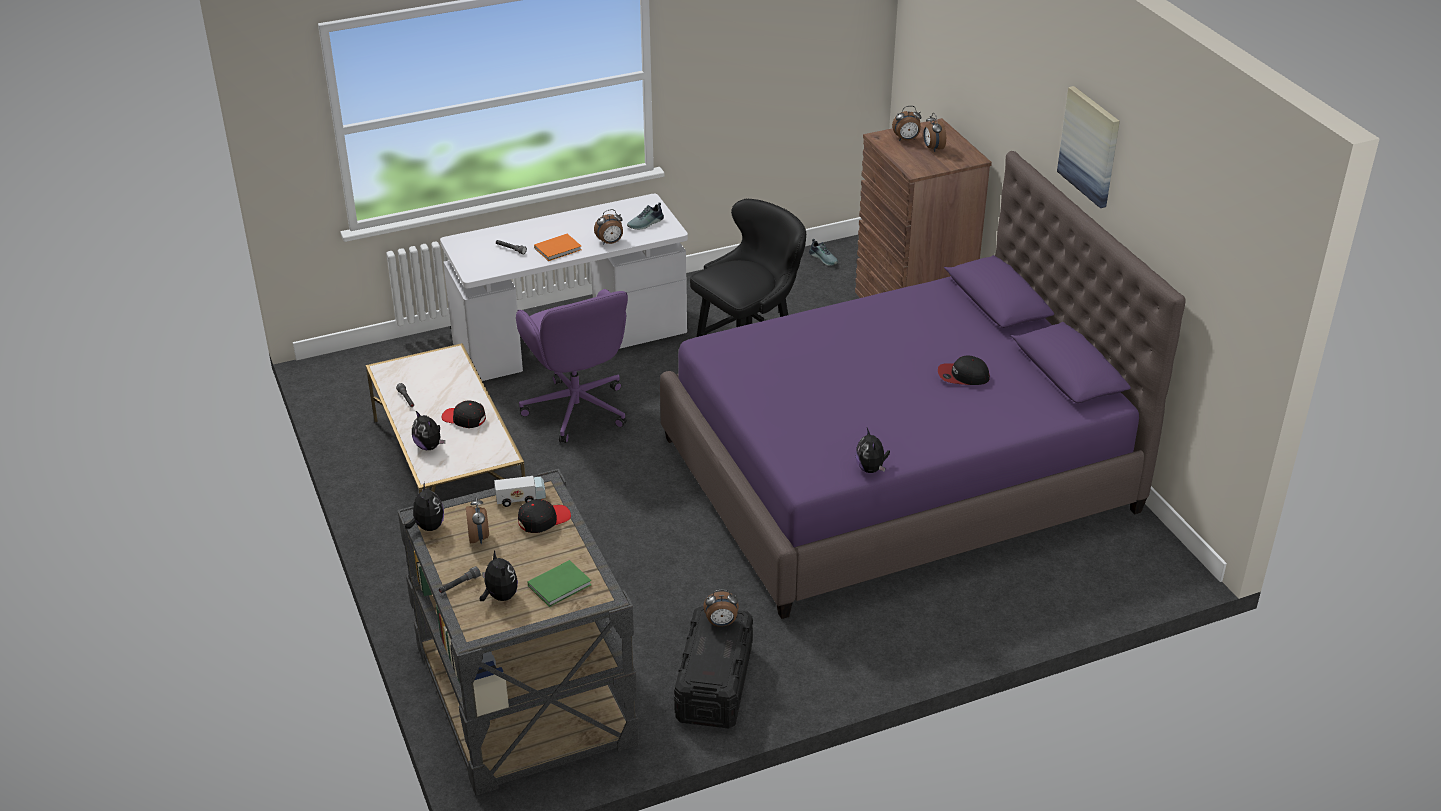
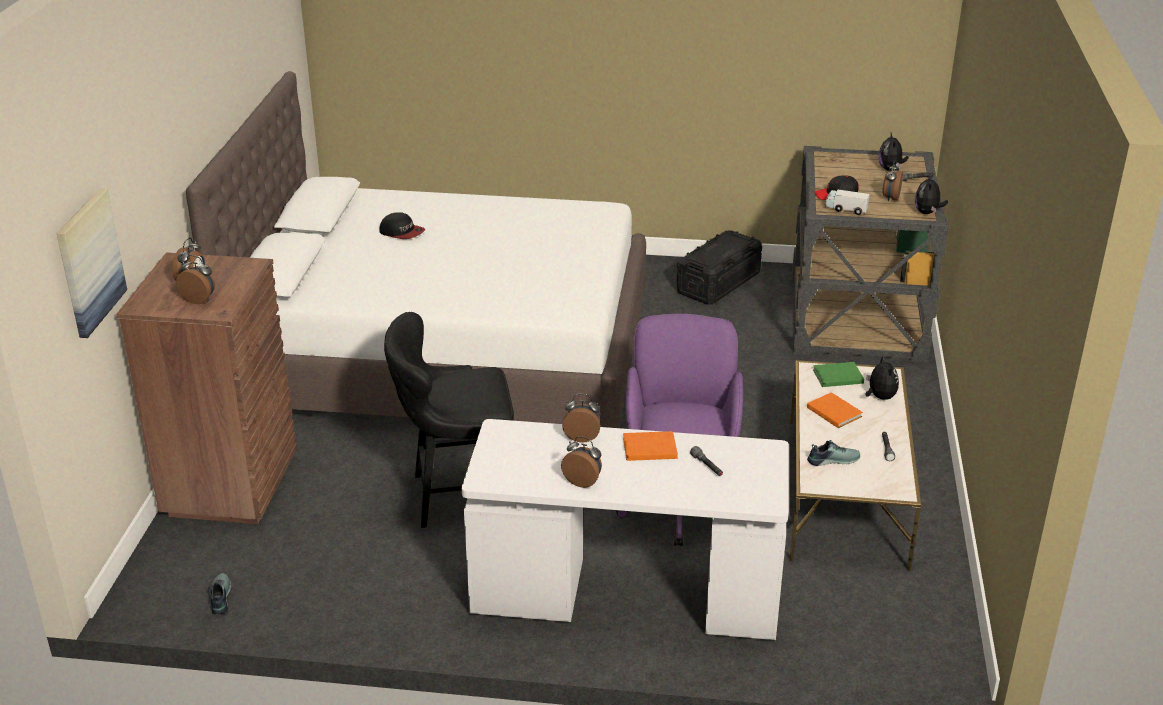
camera: 150 degrees left, 5 degrees down
(464, 419) = (834, 411): black cap -> orange book
(561, 585) = (844, 164): green book -> green book (836, 376)
(646, 224) = (517, 447): shoe -> shoe (832, 459)
(721, 623) = (705, 257): alarm clock -> alarm clock (583, 481)
(871, 469) = (552, 202): plush toy -> none
(898, 474) = (446, 355): purple bed -> white bed
(1090, 146) = (209, 82): picture -> picture (89, 262)

